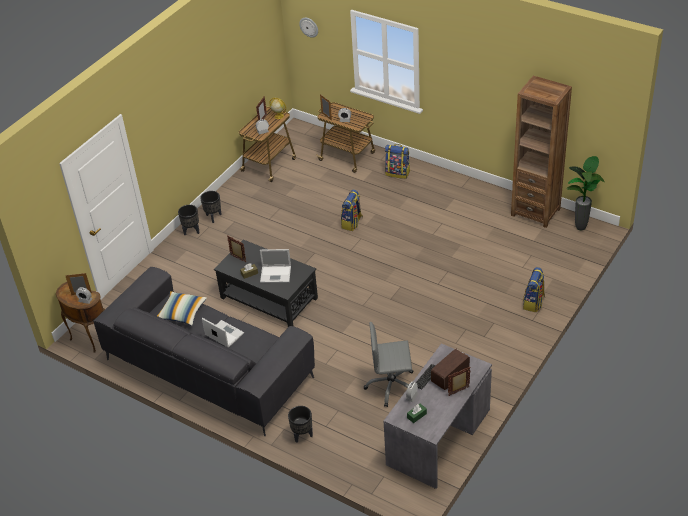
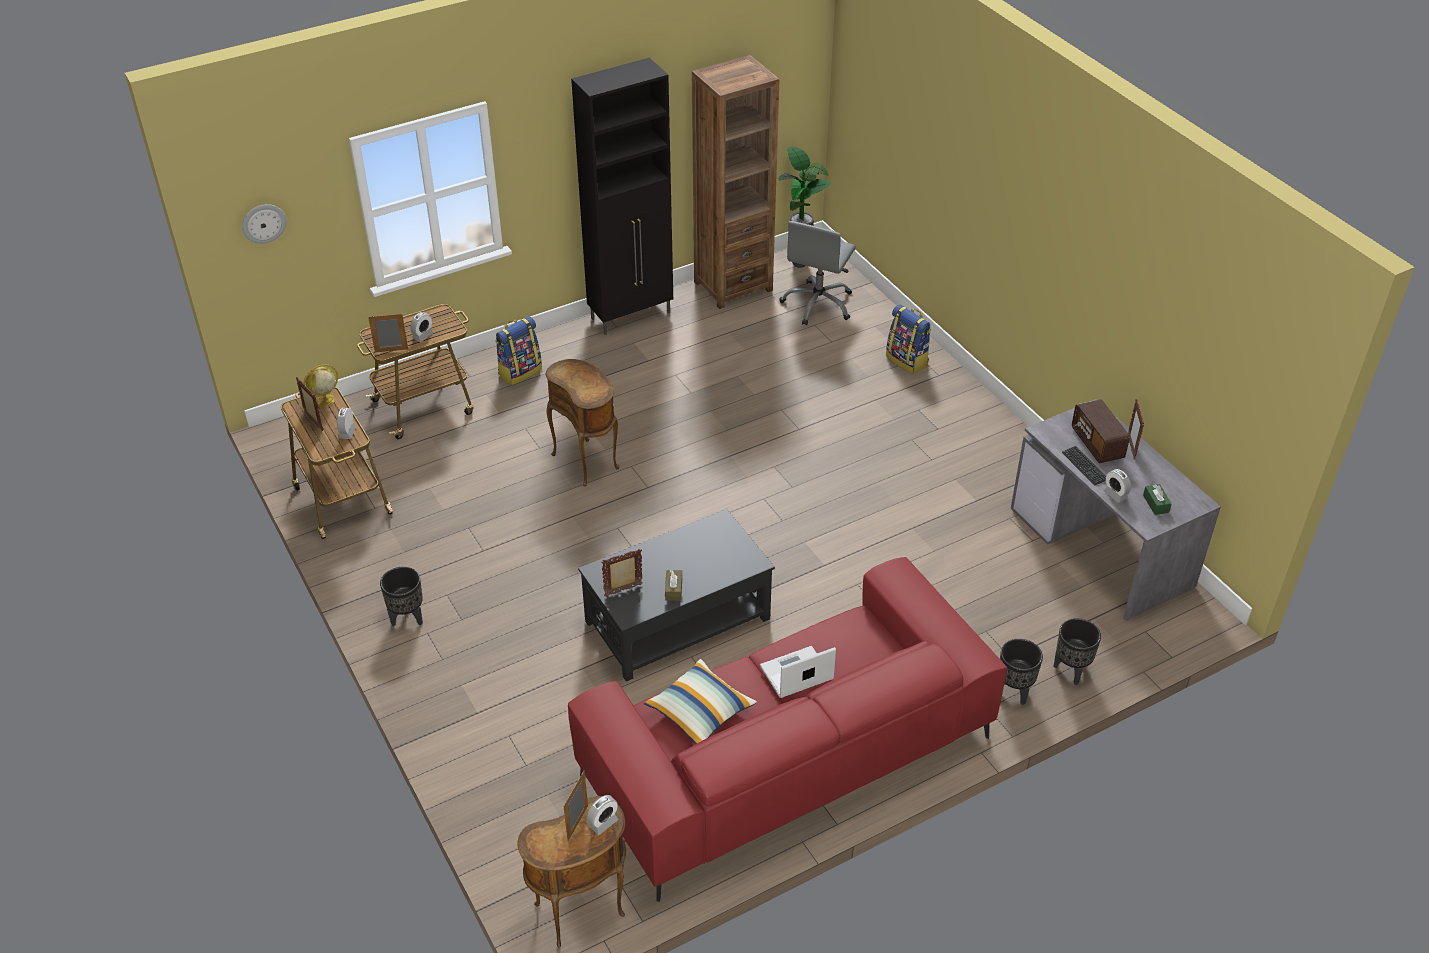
camera: 65 degrees left, 0 degrees up
(191, 231) = (416, 660): black planter -> black planter (1071, 670)
(209, 368) = (787, 756): grey sofa -> red sofa
(276, 274) = (702, 558): laptop -> none
(352, 223) = (587, 461): backpack -> brown side table
(391, 386) = (973, 555): grey office chair -> grey office chair (818, 304)
(475, 188) = (632, 315): none -> black cabinet

